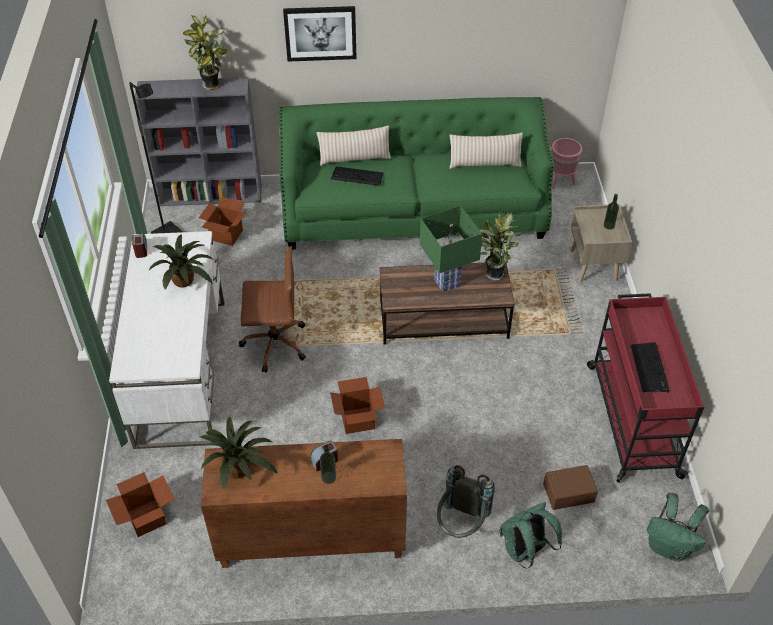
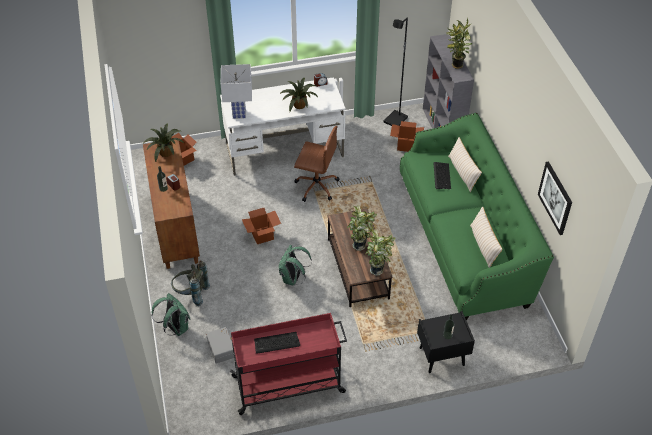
camera: 80 degrees right, 0 degrees up
(172, 357) = (239, 114): none -> white table lamp
(273, 343) = (316, 186): brown office chair -> brown office chair turned 60 degrees counterclockwise
(320, 33) = (499, 87): picture -> picture (555, 198)
(448, 283) = (361, 245): green table lamp -> potted plant
(561, 182) = (537, 330): pink planter -> none
(568, 491) = (222, 348): brown storage box -> grey storage box
(594, 265) = (441, 357): beige nightstand -> black nightstand
(669, 547) = (185, 406): green backpack -> green backpack (293, 279)

